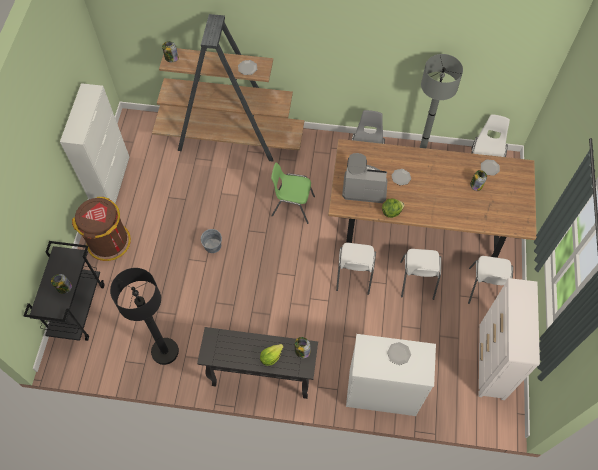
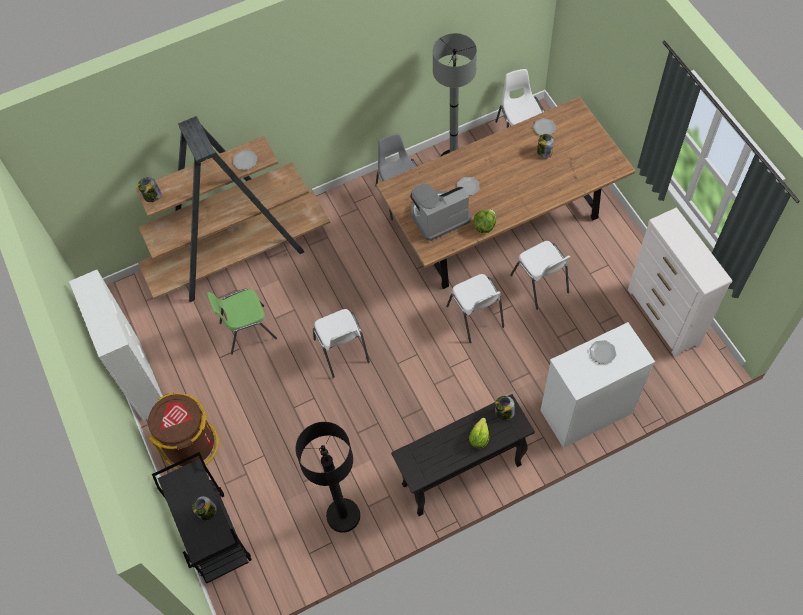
camera: 30 degrees left, 0 degrees up
(213, 245) = (308, 377): grey bucket -> none
(292, 206) = (360, 286): green chair -> green chair (247, 330)
(485, 288) = (607, 252): white chair -> white chair (342, 351)

